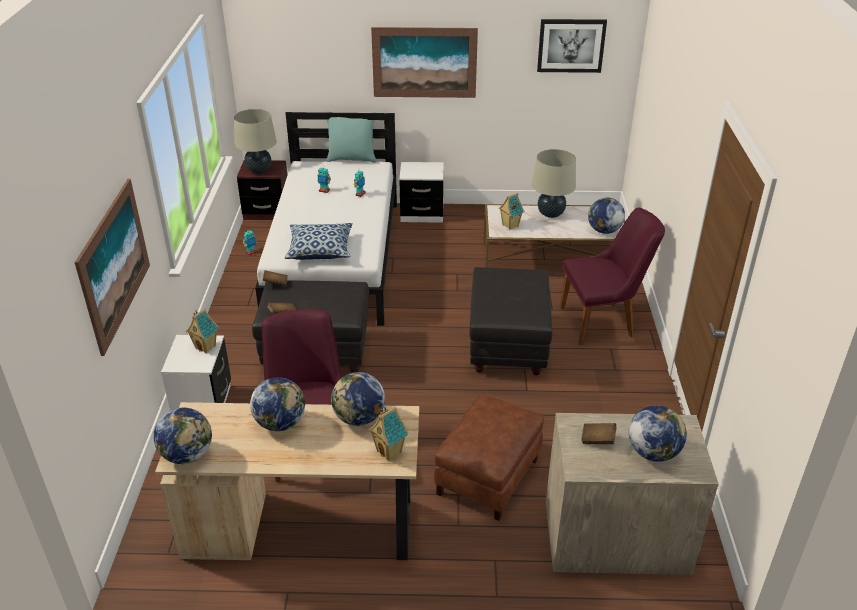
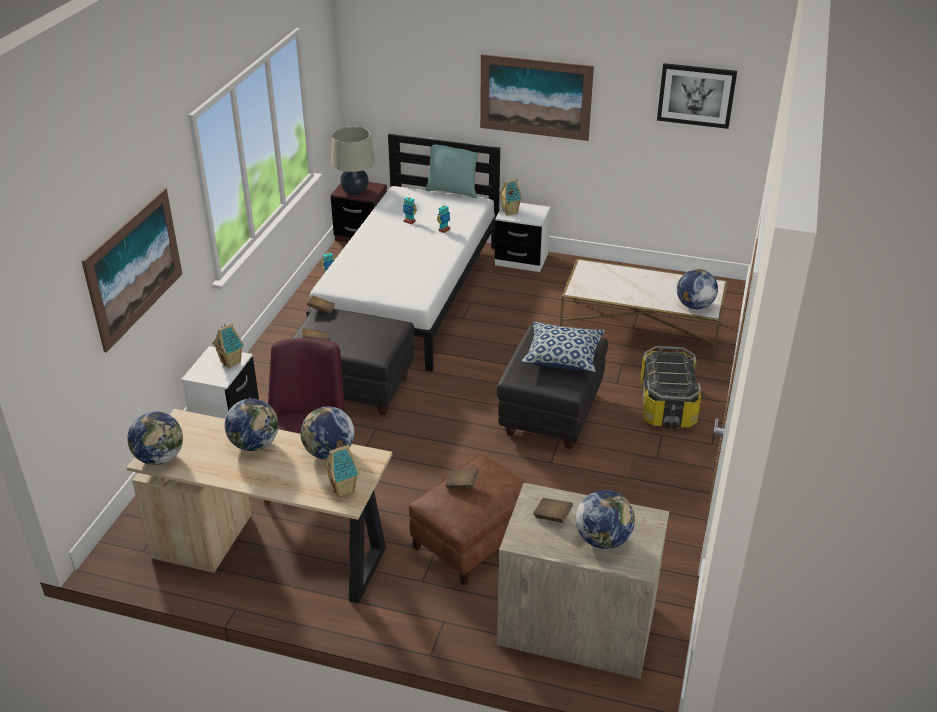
camera: 15 degrees right, 0 degrees up
(320, 250) = (378, 283): pillow -> pillow (563, 357)
(478, 426) = (461, 485): none -> brown book
(509, 225) = (592, 285): toy house -> toy house (509, 212)
(550, 214) = (644, 279): beige table lamp -> none
(603, 321) = (667, 405): purple chair -> storage box

